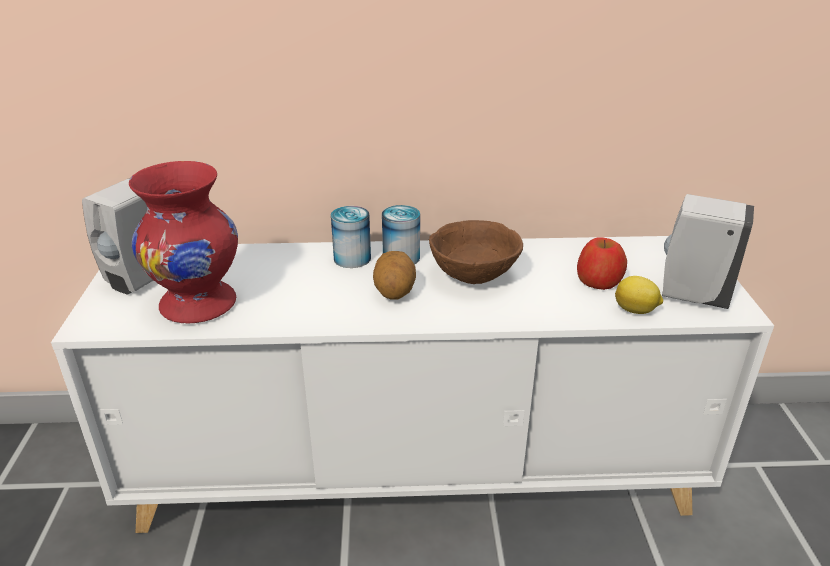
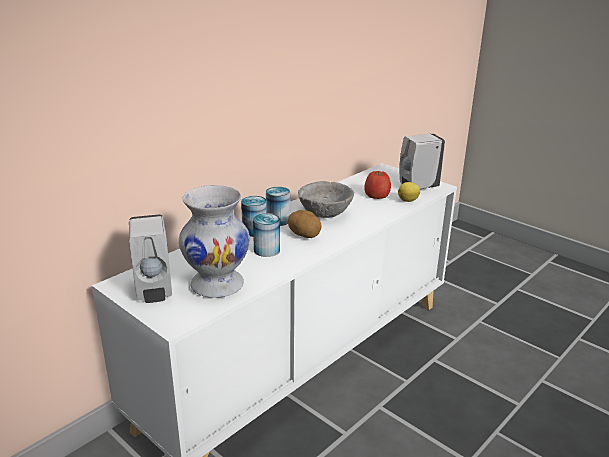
camera: 45 degrees left, 5 degrees down
(200, 304) = (217, 284): red vase -> white vase
(319, 289) = (267, 250): none -> can
(473, 276) = (325, 214): brown bowl -> grey bowl

